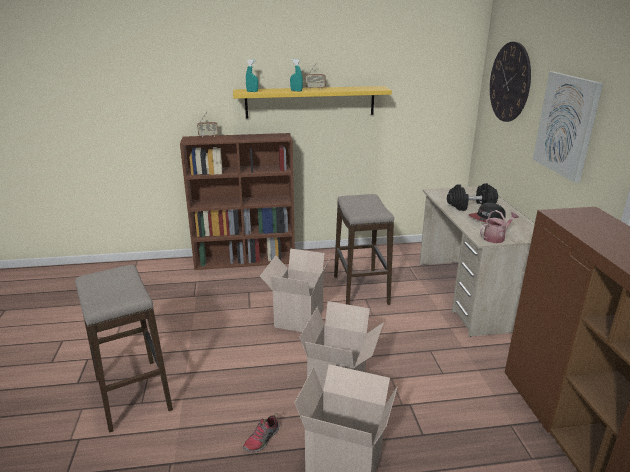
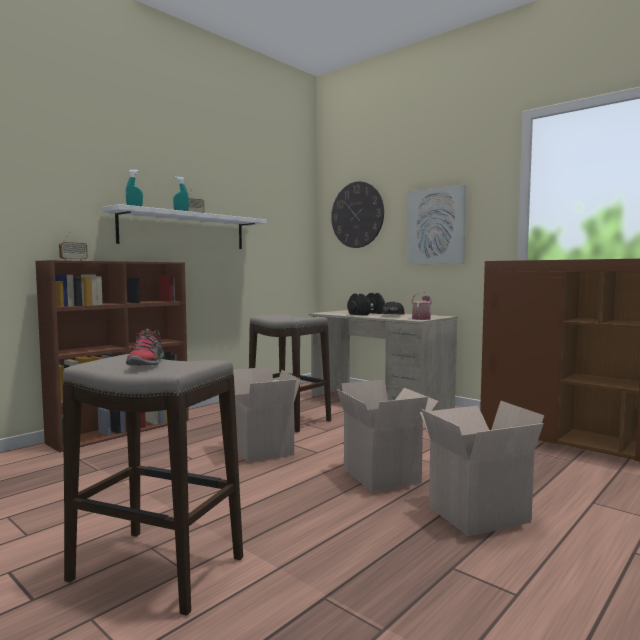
camera: 40 degrees left, 20 degrees down
(262, 439) = (385, 533): shoe -> shoe (147, 363)
(310, 102) = (184, 230): yellow shelf -> white shelf

